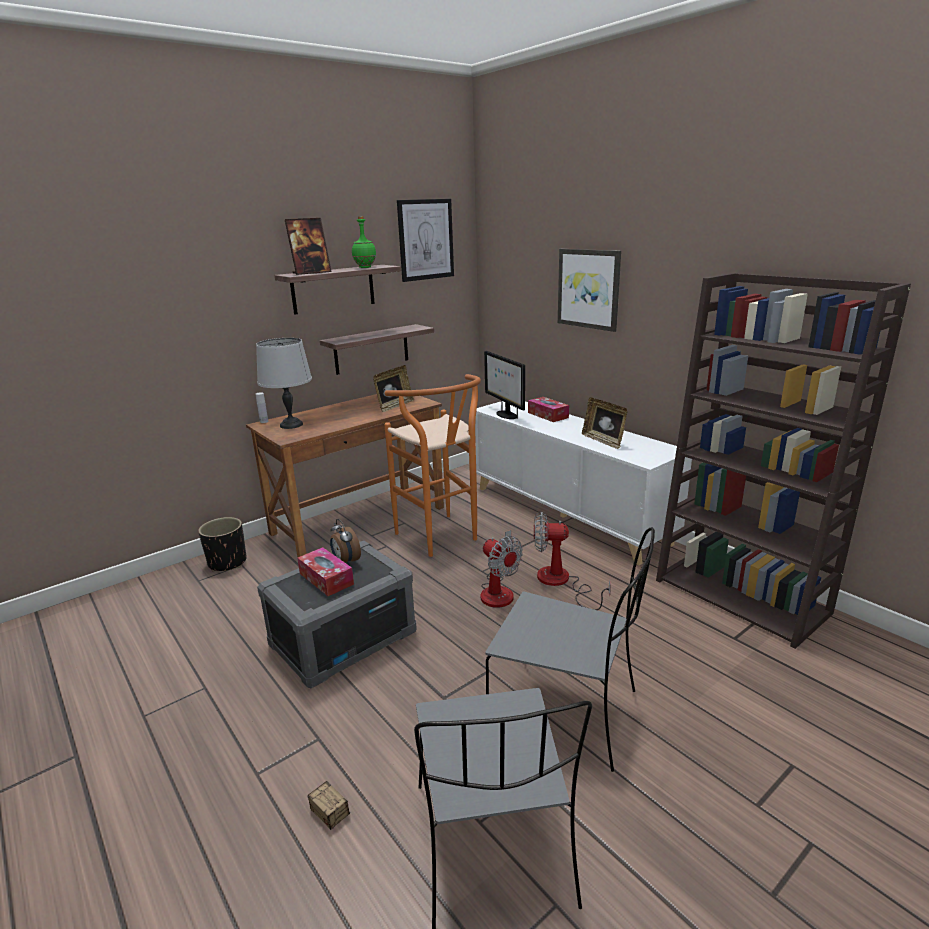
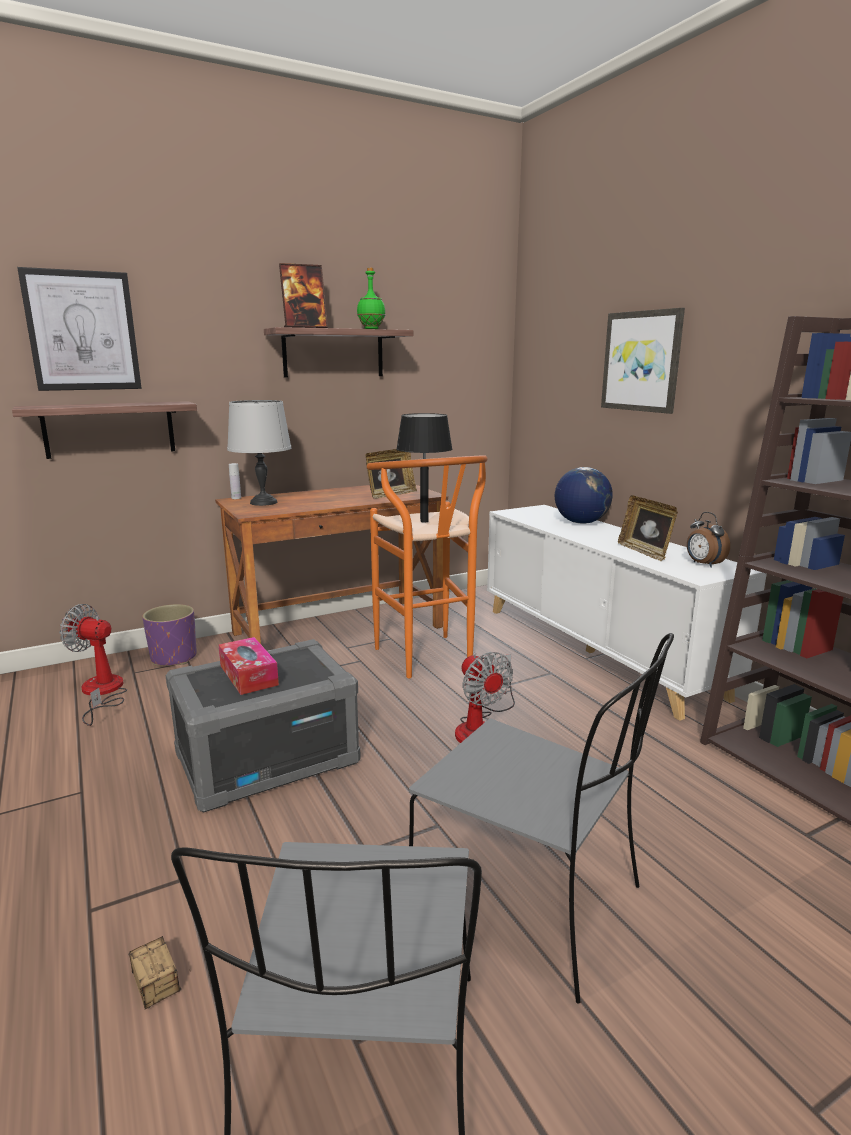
camera: 10 degrees right, 5 degrees down
(227, 562) = (173, 657): black planter -> purple planter
(346, 561) = (281, 659): alarm clock -> alarm clock (703, 564)
(371, 349) = (375, 430): shelf -> shelf (109, 429)
(425, 240) = (451, 308): picture -> picture (82, 331)
(431, 431) = (424, 521): none -> black table lamp
(506, 415) = (528, 519): monitor -> none
(548, 415) = (581, 522): tissue box -> globe
(561, 582) = (567, 728): fan -> fan (101, 693)

